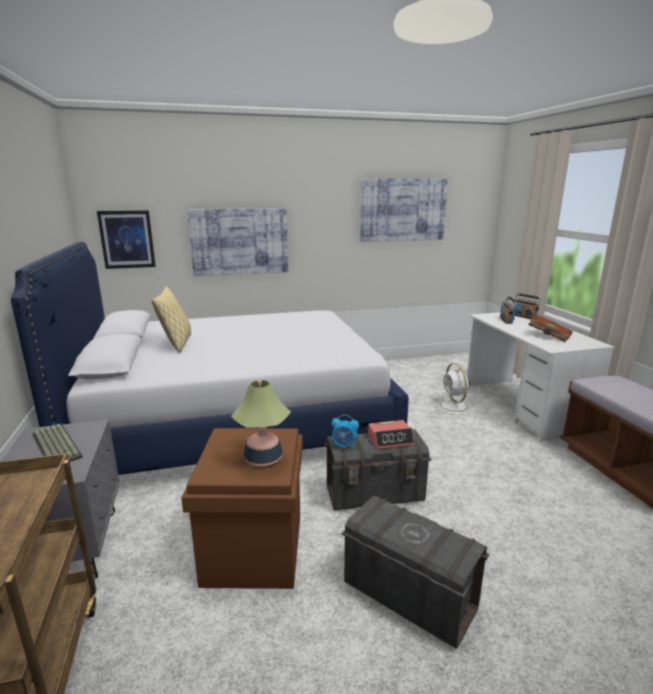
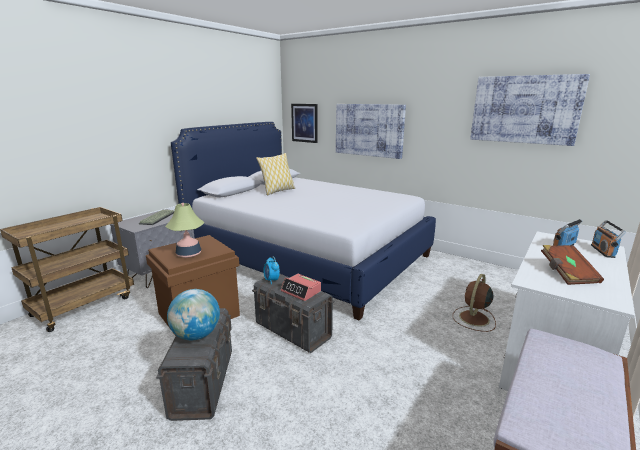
camera: 50 degrees right, 0 degrees up
(418, 533) = (196, 335): none -> globe
(454, 406) = (473, 319): white fan -> brown fan

